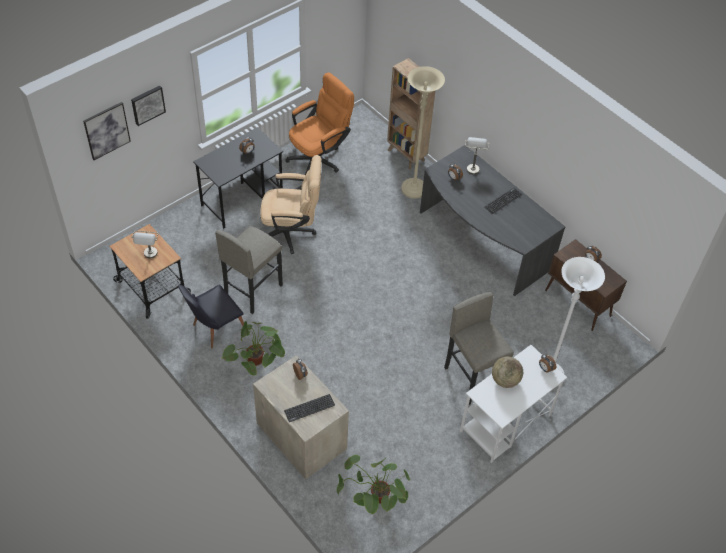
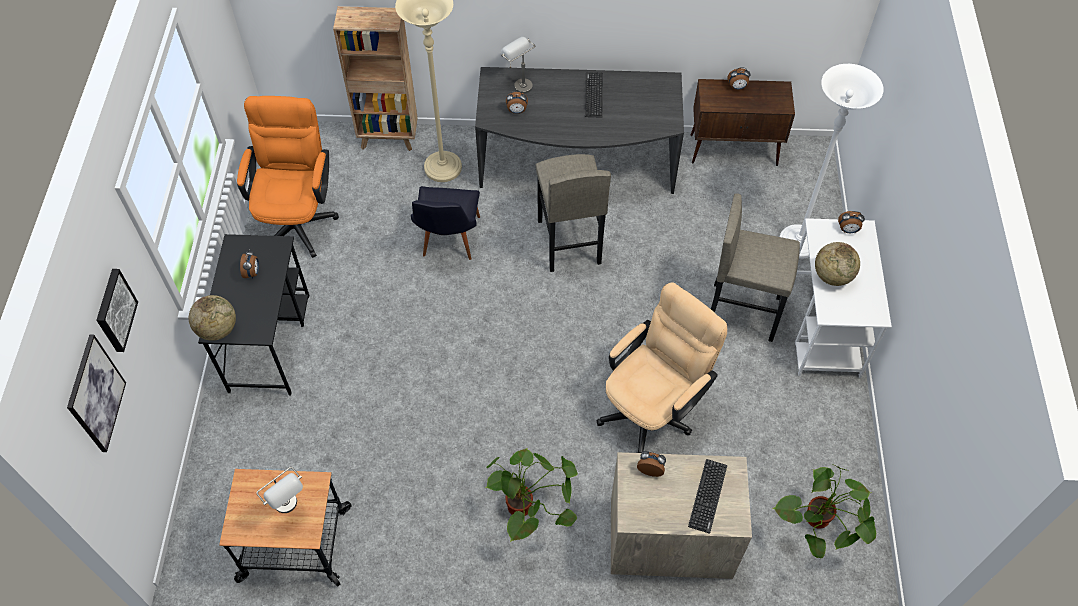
camera: 45 degrees left, 5 degrees up
(206, 163) = (217, 329): none -> globe
(214, 329) = (430, 519): black chair -> black chair (448, 241)
(253, 290) = (415, 433): grey stool -> grey stool (568, 242)
(291, 233) = (375, 329): beige office chair -> beige office chair (652, 408)

